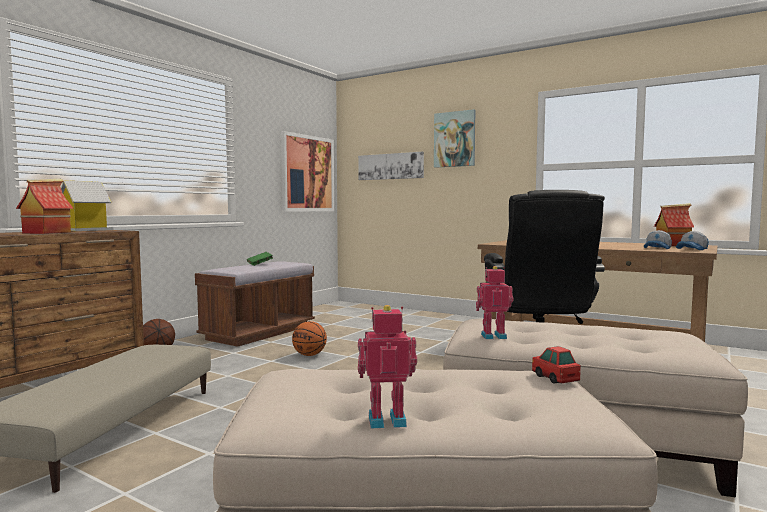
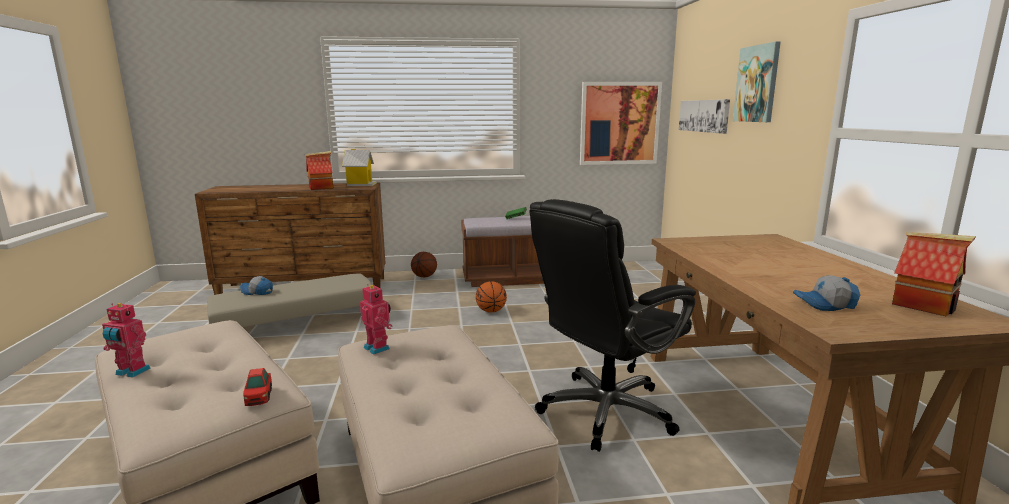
camera: 50 degrees right, 10 degrees up
(386, 419) = (131, 372): toy robot -> toy robot turned 150 degrees clockwise
(554, 378) = (259, 397): toy car -> toy car turned 135 degrees clockwise
(692, 249) = (870, 324): cap -> cap (257, 292)

